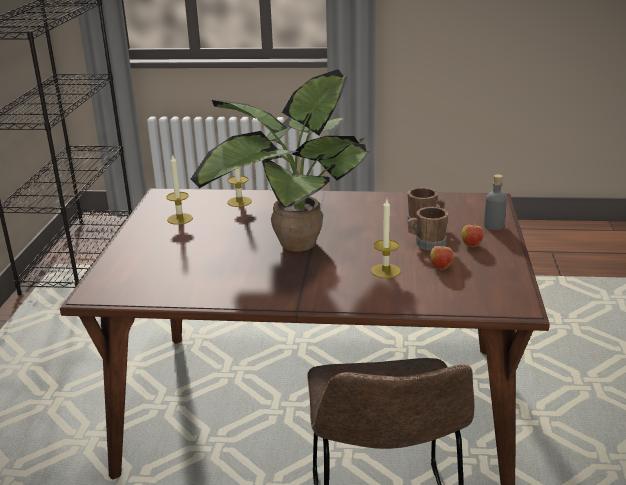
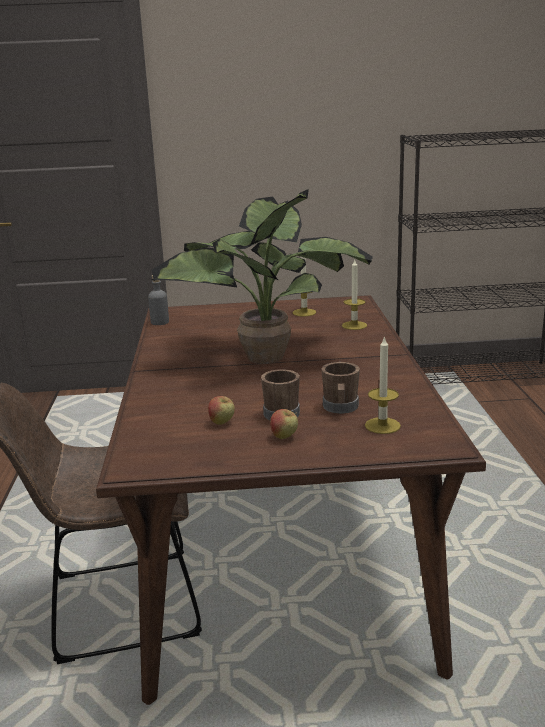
camera: 80 degrees right, 5 degrees down
(385, 271) = (210, 397): candle -> candle (382, 425)
(494, 225) = (349, 449): grey bottle -> grey bottle (160, 322)

